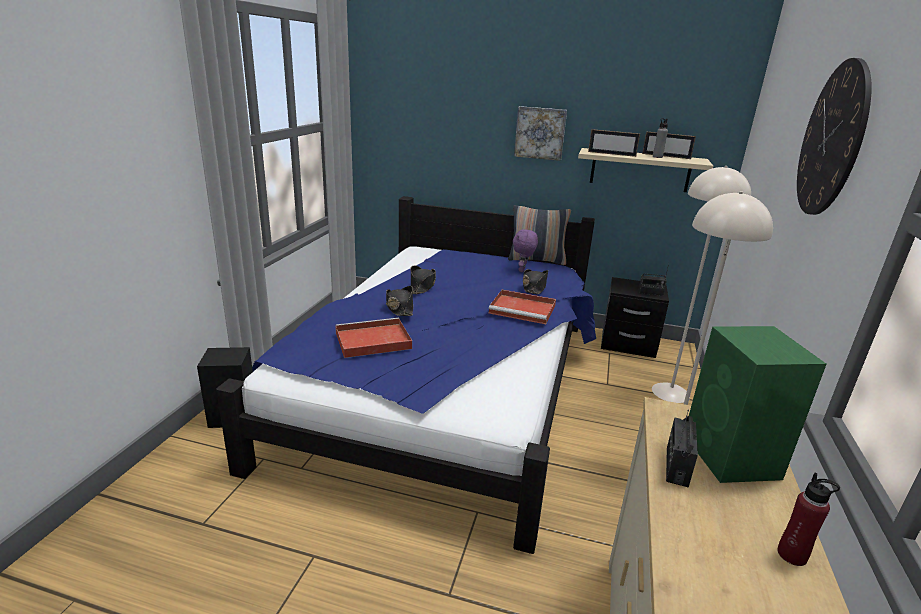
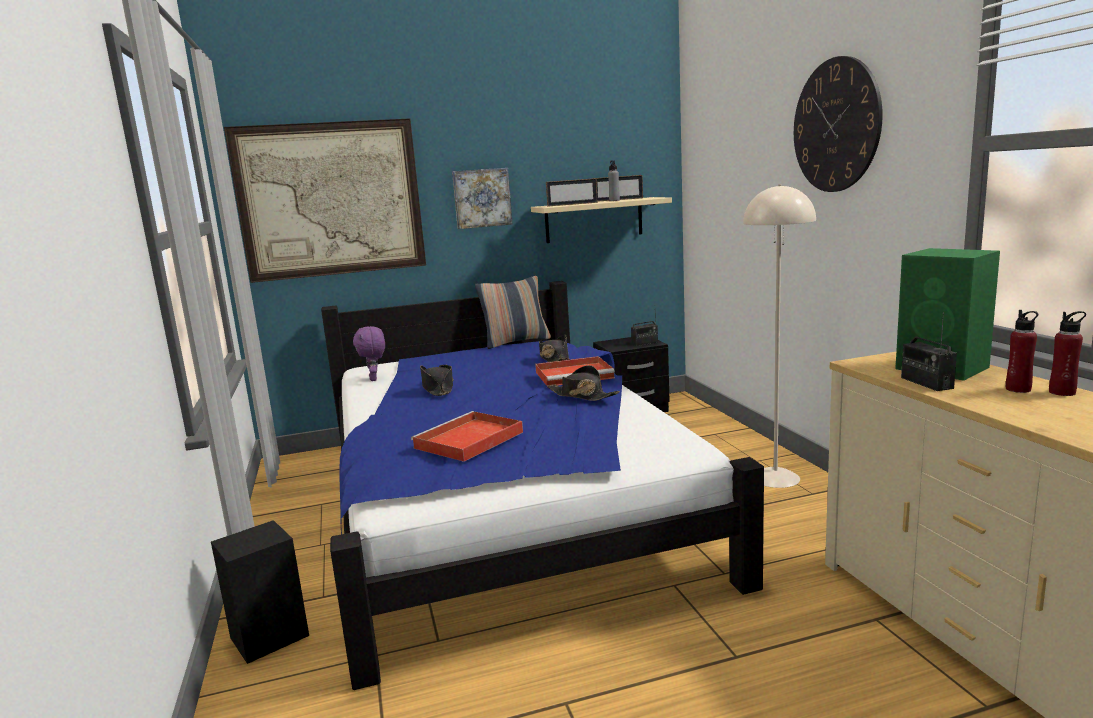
camera: 30 degrees left, 10 degrees down
(399, 307) = (446, 410): black hat -> black hat (582, 395)
(422, 116) = (330, 200): none -> picture
(522, 270) = (517, 351): purple plush toy -> purple plush toy (374, 379)
(670, 392) = (713, 431): beige floor lamp -> none
(752, 524) = (1018, 389): none -> red bottle

